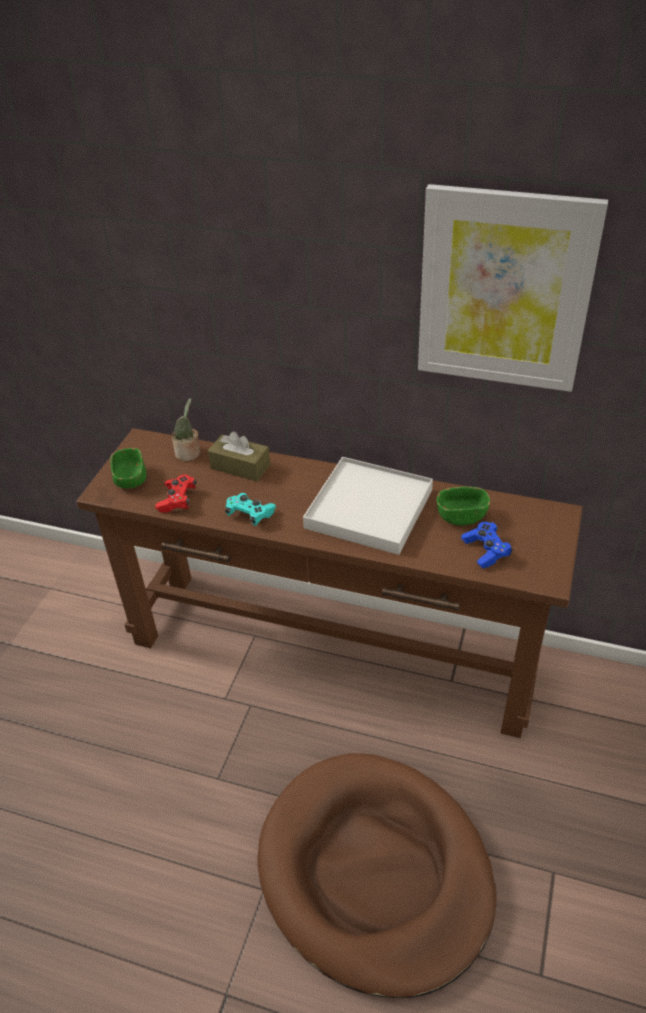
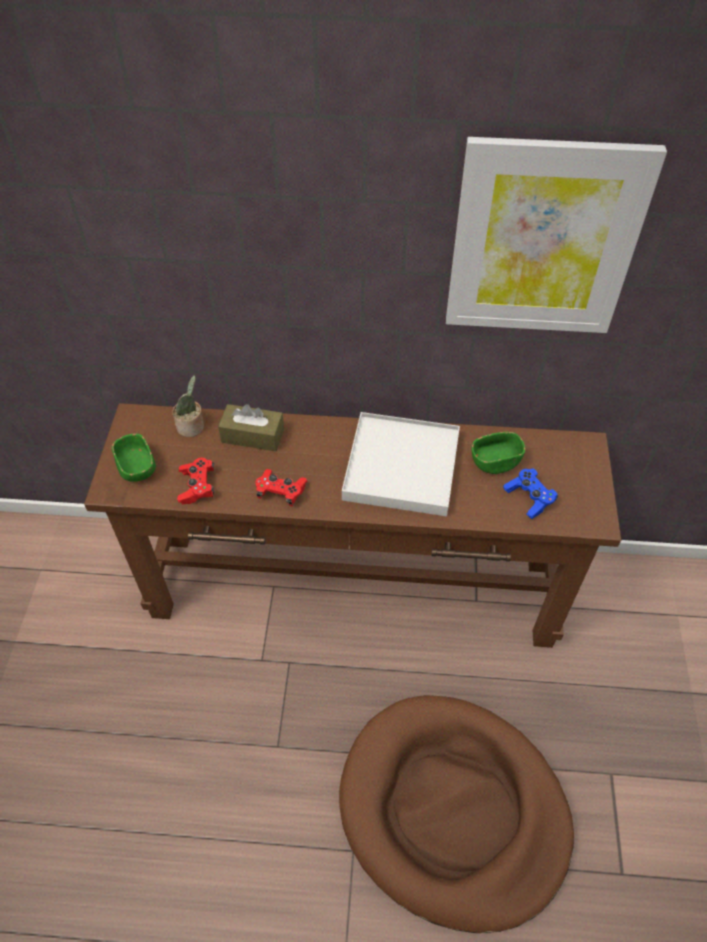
camera: 15 degrees left, 10 degrees up
(250, 514) = (281, 492): turquoise game controller -> red game controller

